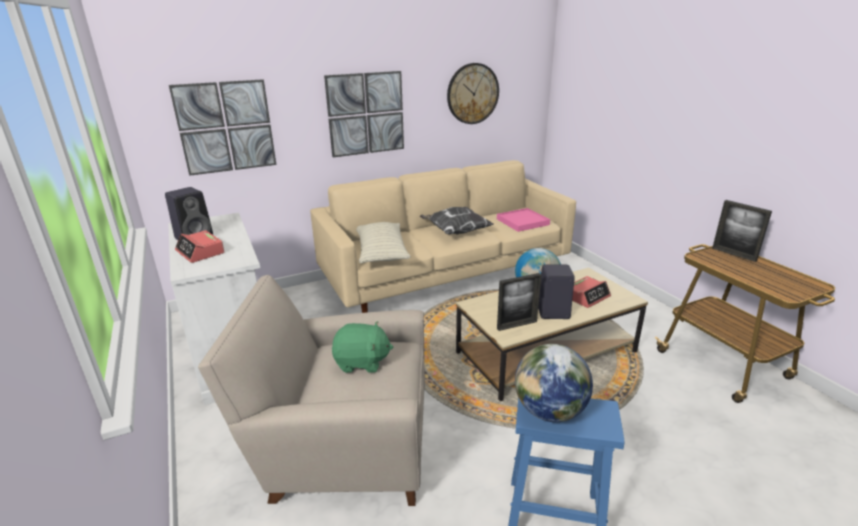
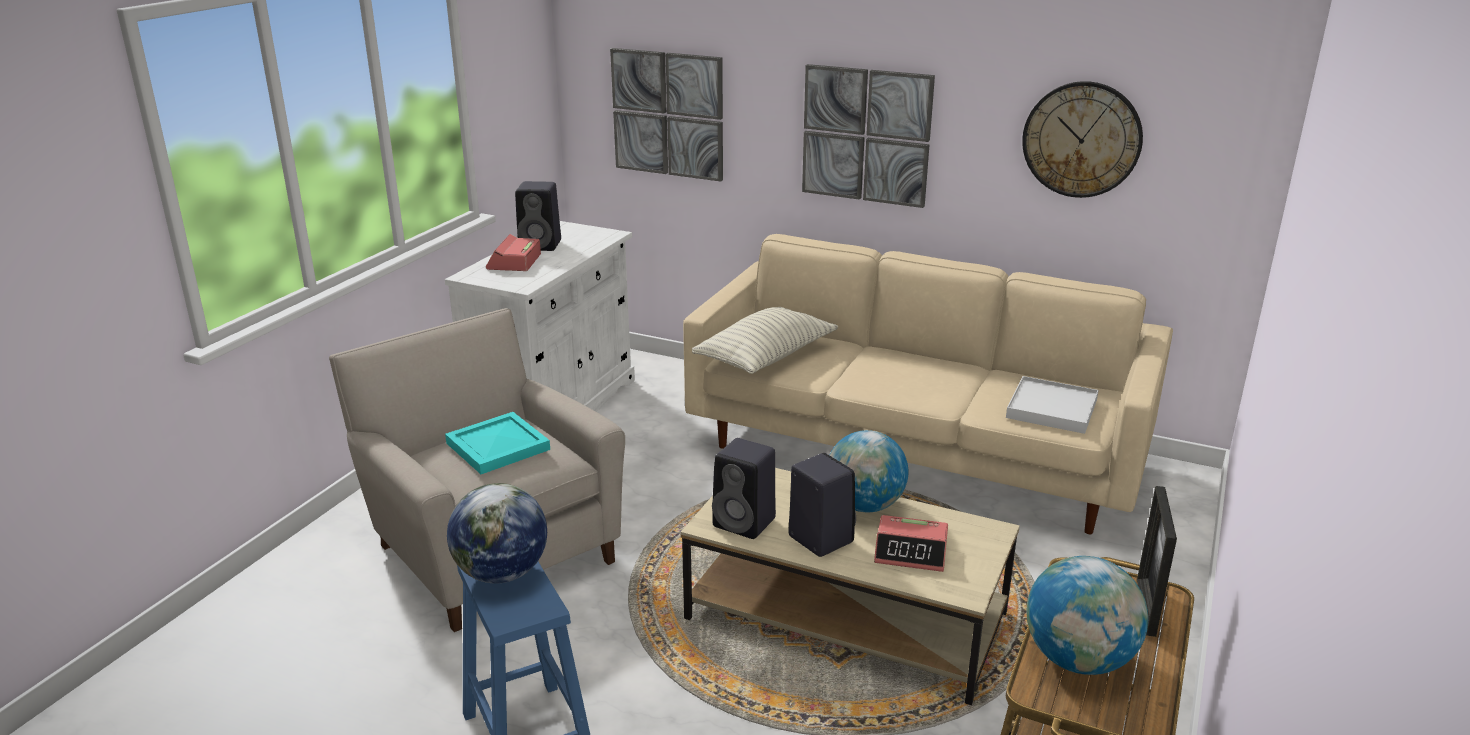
camera: 50 degrees right, 0 degrees up
(362, 362) = (498, 445): green plush toy -> turquoise tray
(455, 232) = (915, 375): pillow -> none
(517, 325) = (746, 523): picture frame -> black speaker
(522, 222) = (1052, 409): pink tray -> white tray
(766, 280) = (1078, 660): none -> globe

